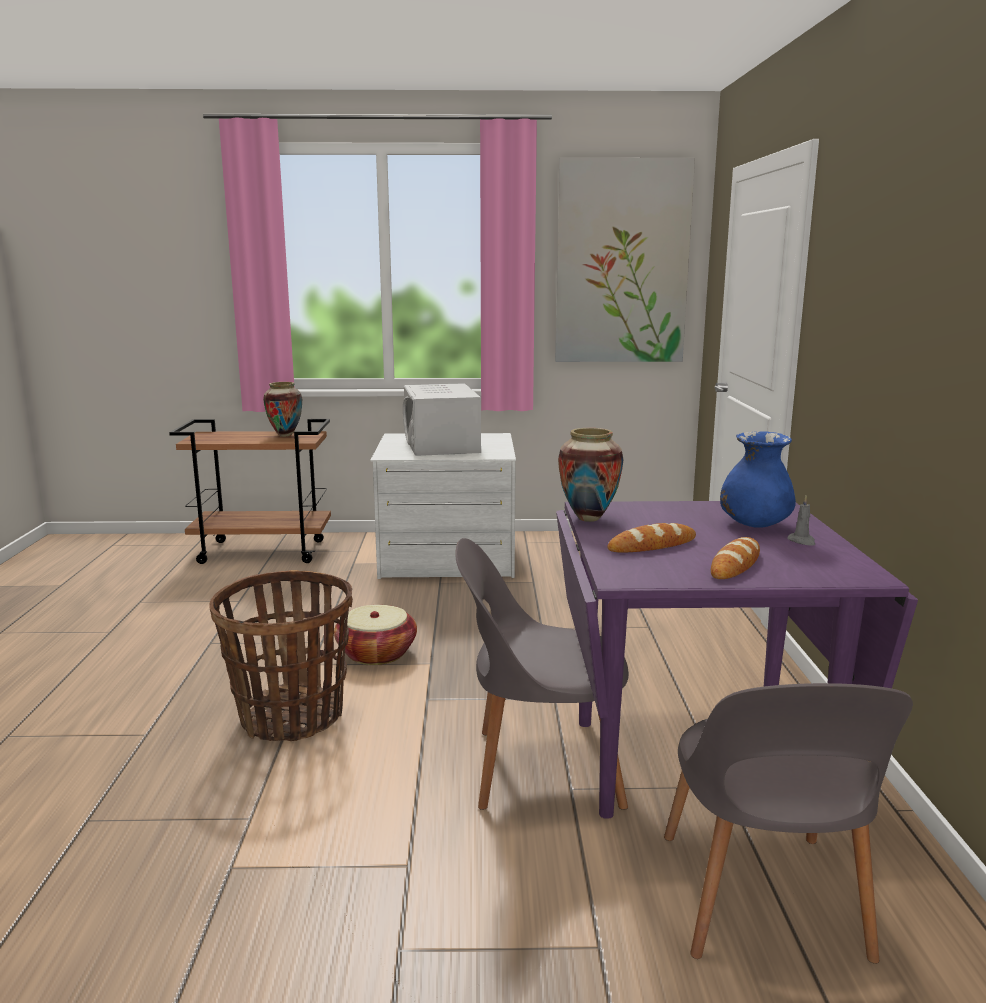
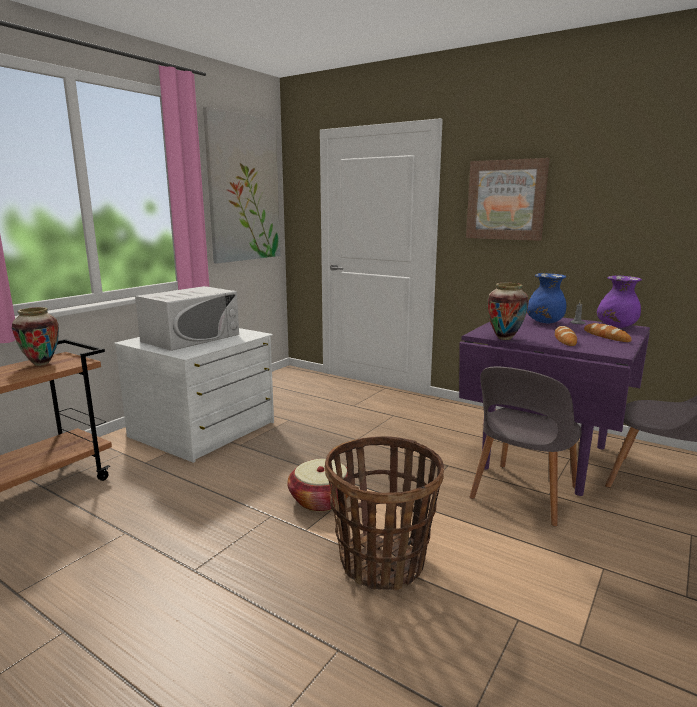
camera: 55 degrees left, 0 degrees up
(441, 444) = (191, 338): white microwave -> white microwave turned 75 degrees counterclockwise
(841, 565) = (616, 326): none -> purple vase
(854, 290) = (506, 200): none -> picture

